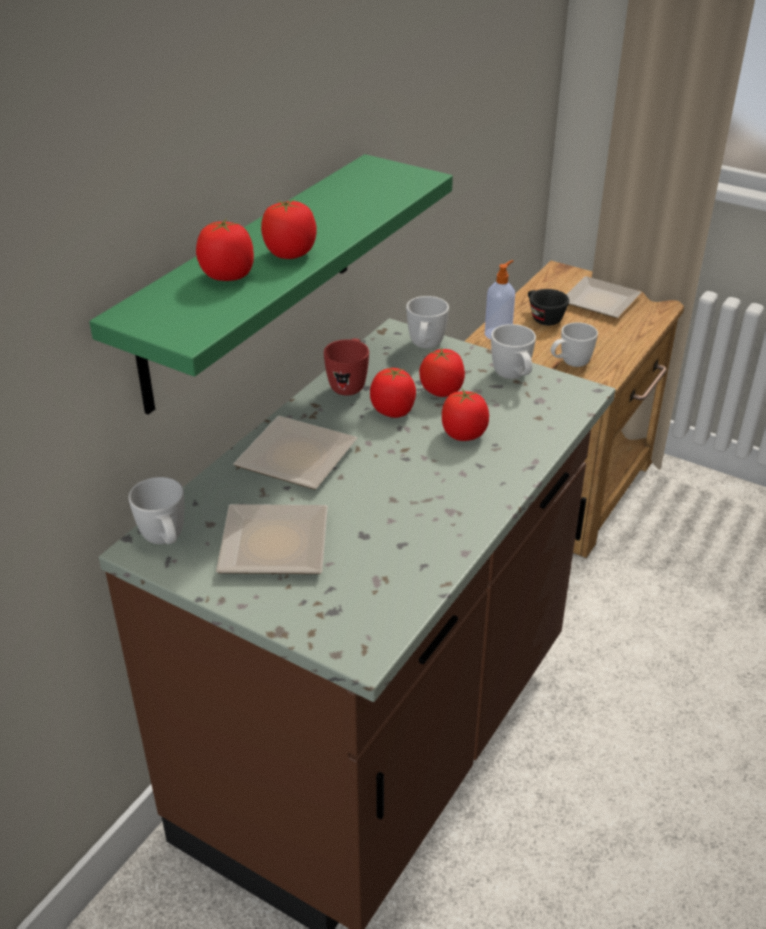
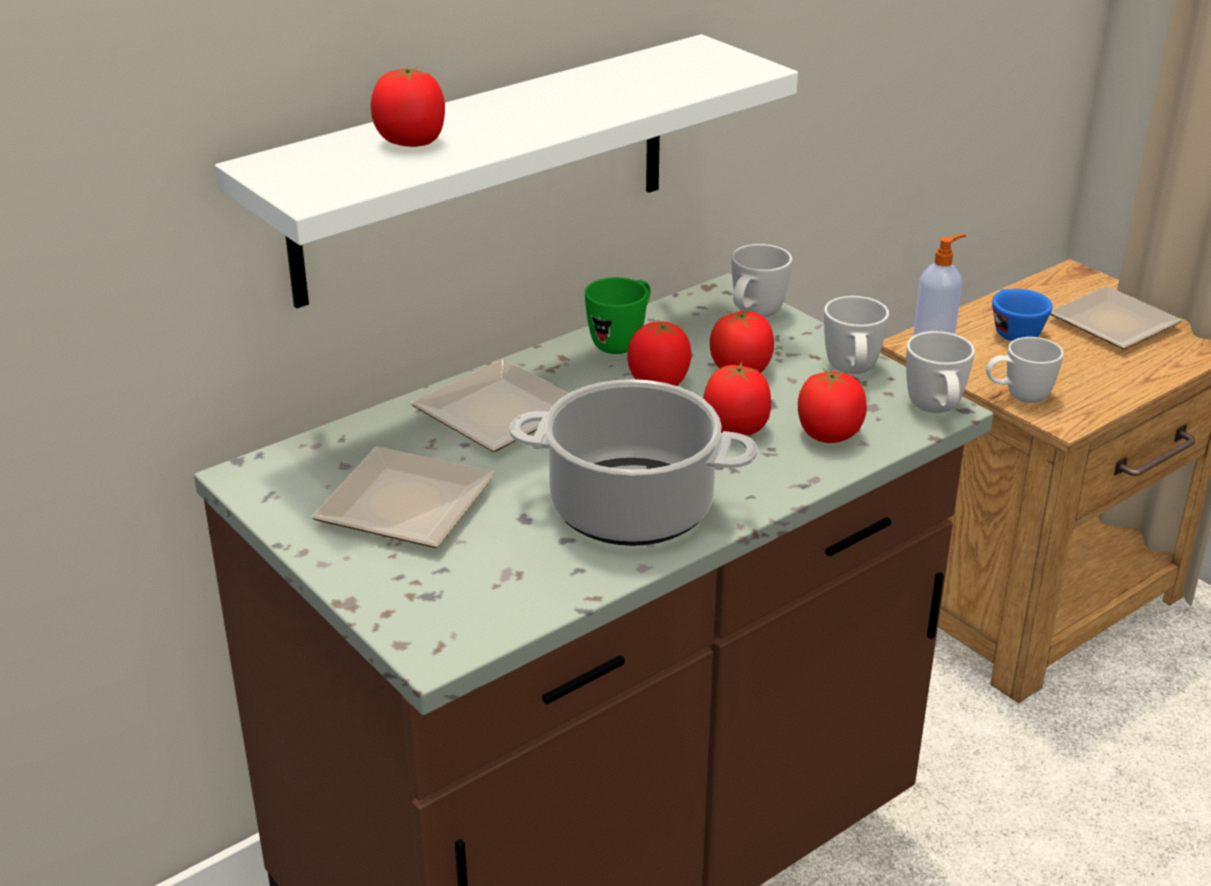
camera: 20 degrees right, 5 degrees down
(166, 541) = (280, 474): white mug -> white mug (936, 412)
(250, 281) = (484, 169): green shelf -> white shelf
(290, 254) = (507, 130): tomato -> tomato (829, 435)
(349, 384) = (622, 342): red mug -> green mug
(429, 511) = (629, 508): none -> cooking pot
(542, 317) = (1012, 330): black cup -> blue cup

